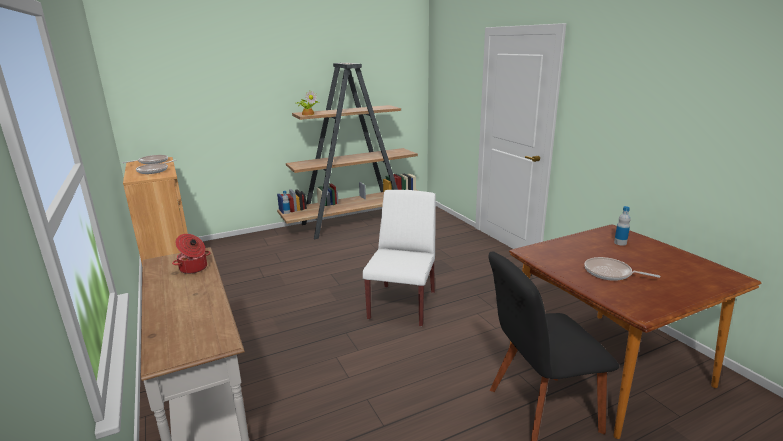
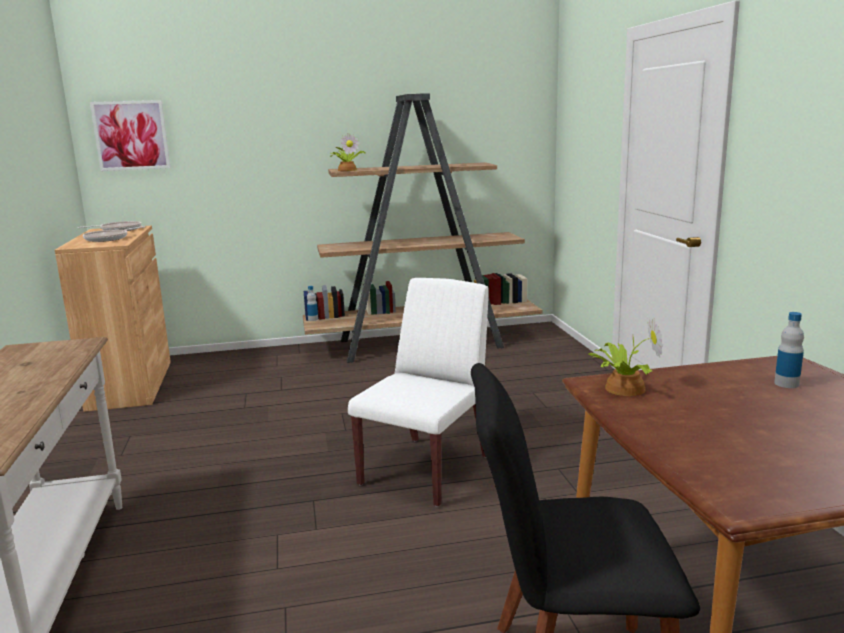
camera: 15 degrees right, 5 degrees down
(150, 93) = (131, 135): none -> picture
(194, 268) = (54, 360): cooking pot -> none
(544, 253) = (622, 388): none -> potted plant
(610, 273) = (726, 430): frying pan -> none

